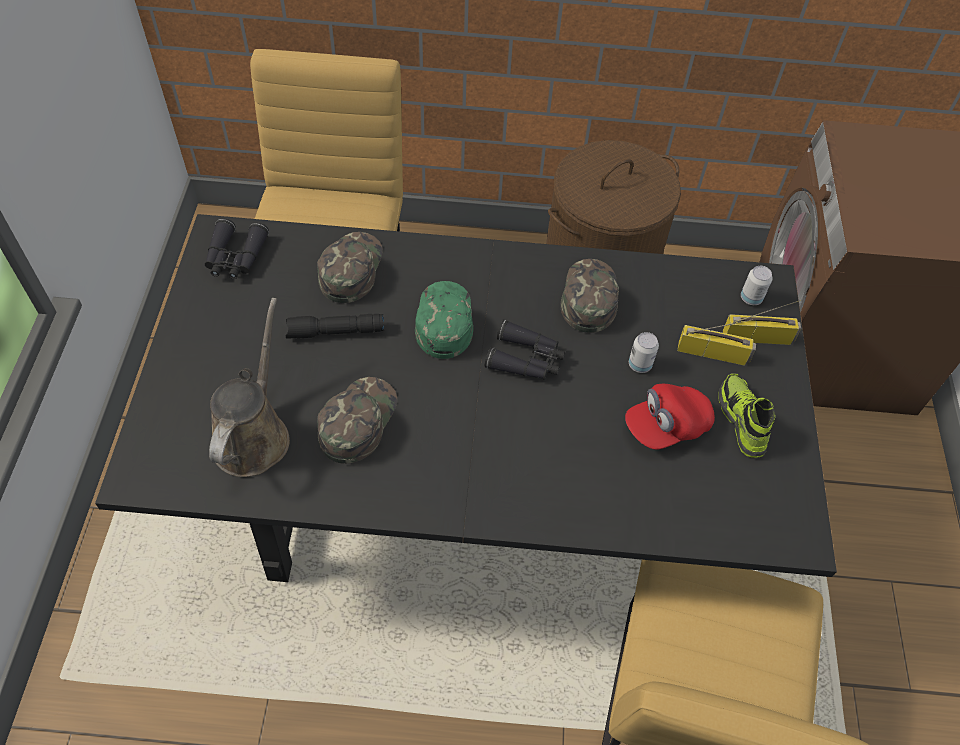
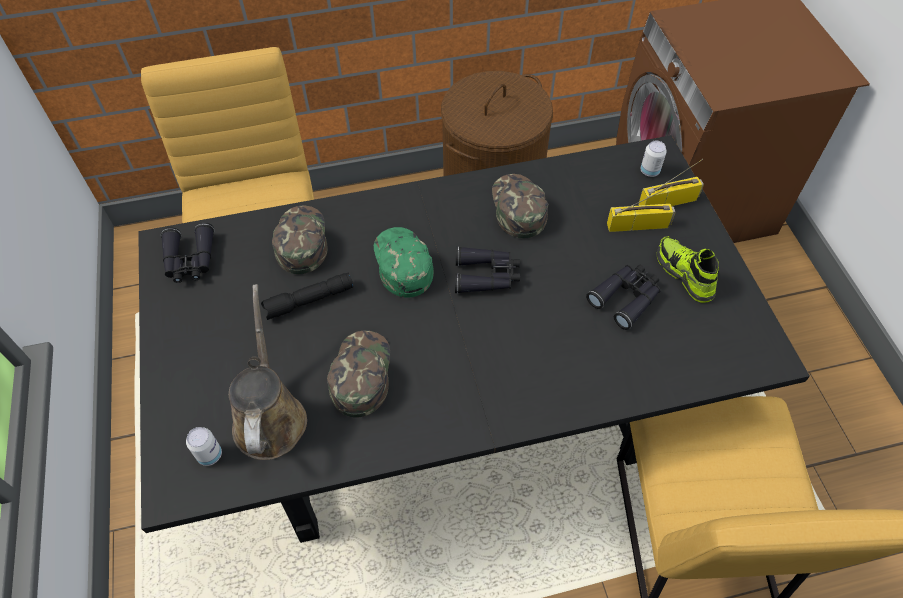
camera: 15 degrees left, 0 degrees up
(639, 365) = (583, 252): can -> can (210, 455)
(666, 426) = (626, 298): red cap -> black binoculars

